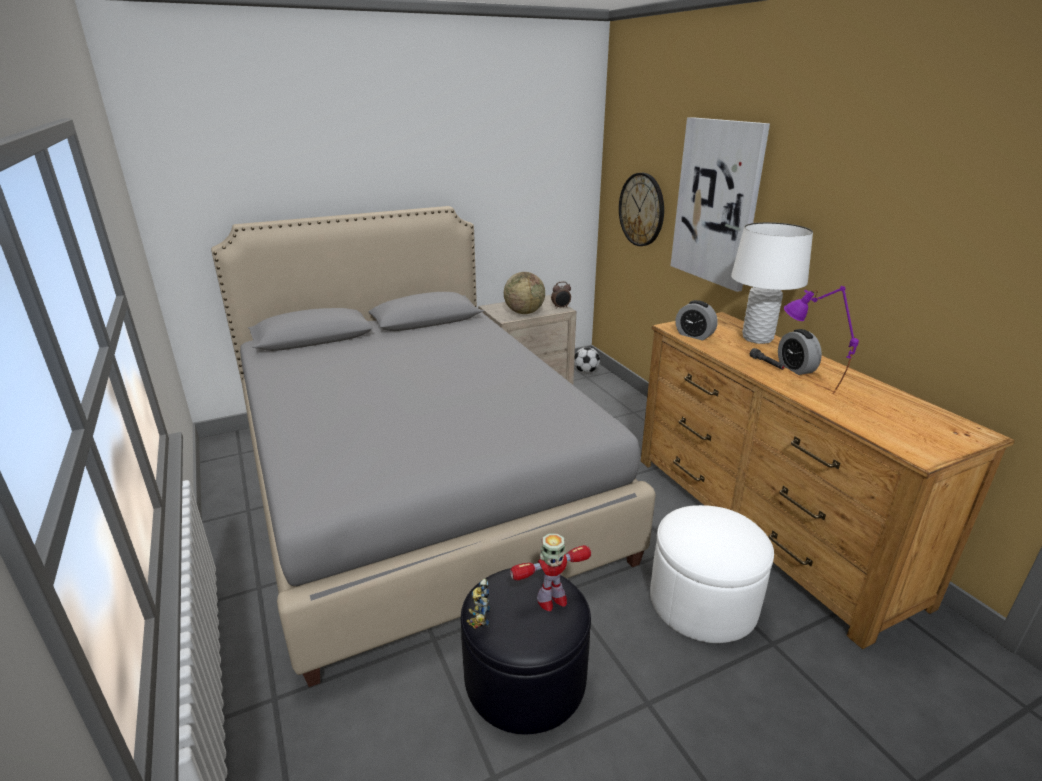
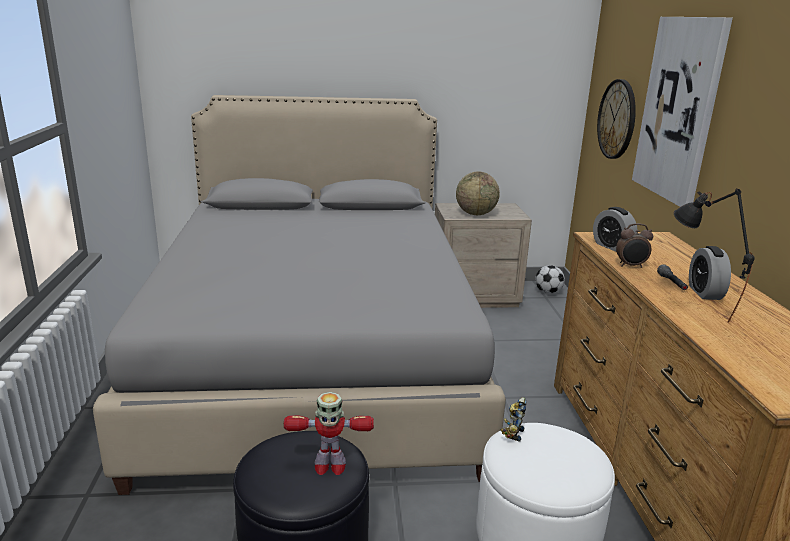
camera: 20 degrees right, 5 degrees down
(479, 617) = (252, 461): toy robot -> toy robot (512, 433)
(561, 307) = (517, 215): alarm clock -> alarm clock (631, 266)
(757, 338) = (686, 260): white table lamp -> none
(804, 390) = (694, 313): purple table lamp -> black table lamp

